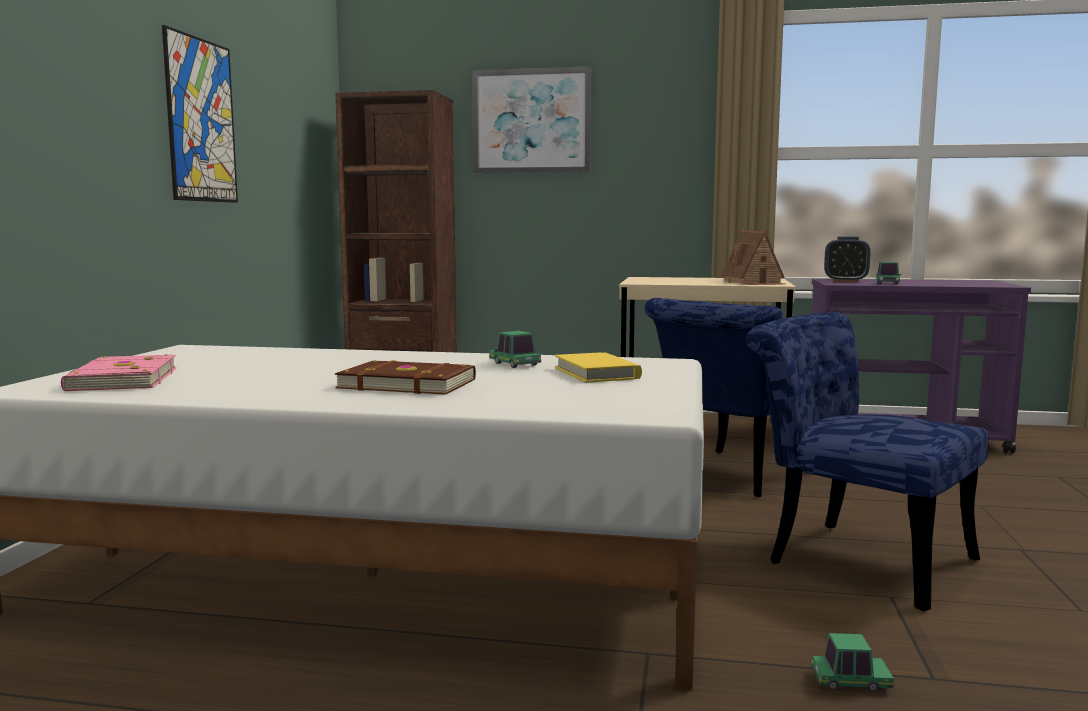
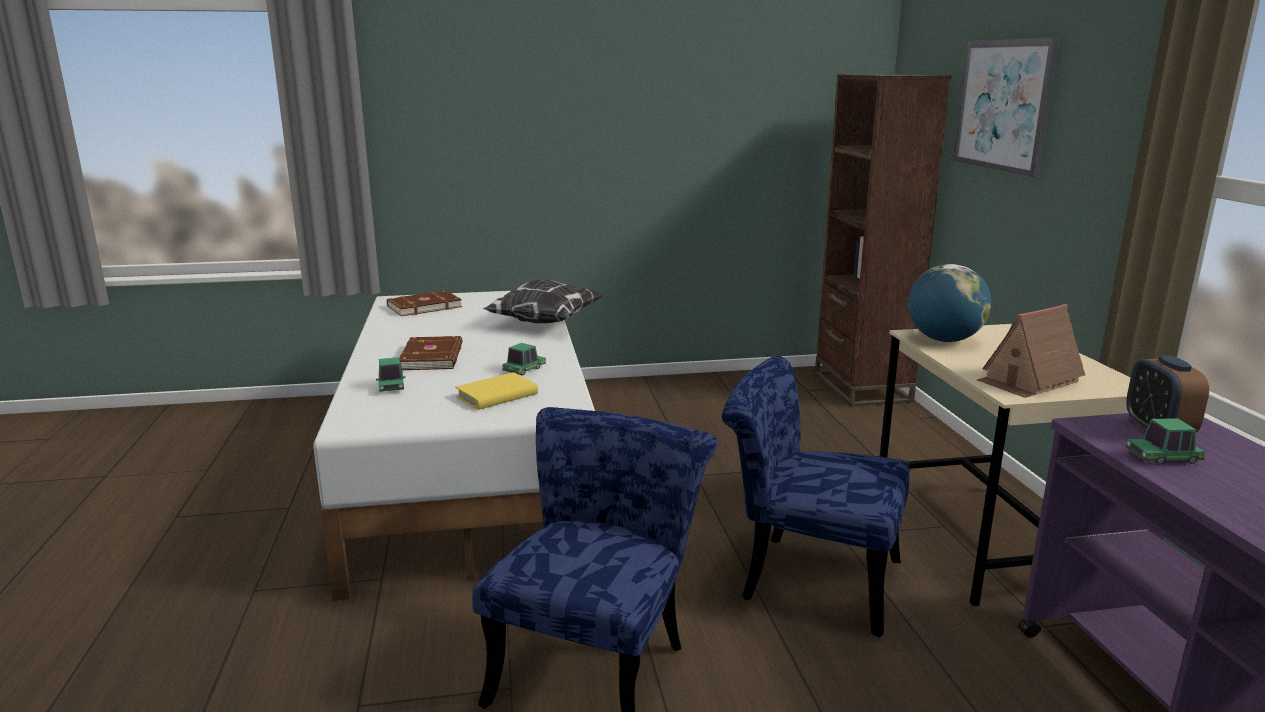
camera: 70 degrees right, 10 degrees up
(120, 380) = (423, 306): pink book -> brown book
(201, 120) = (643, 124): picture -> none
(335, 352) = (544, 322): none -> pillow
(655, 282) = (944, 340): none -> globe
(850, 681) = (349, 664): toy car -> toy car (391, 386)

